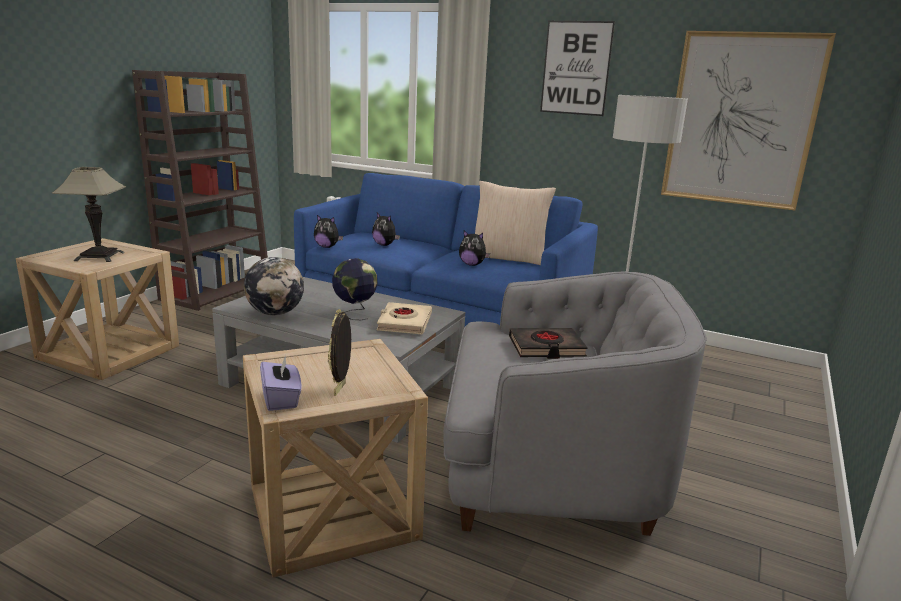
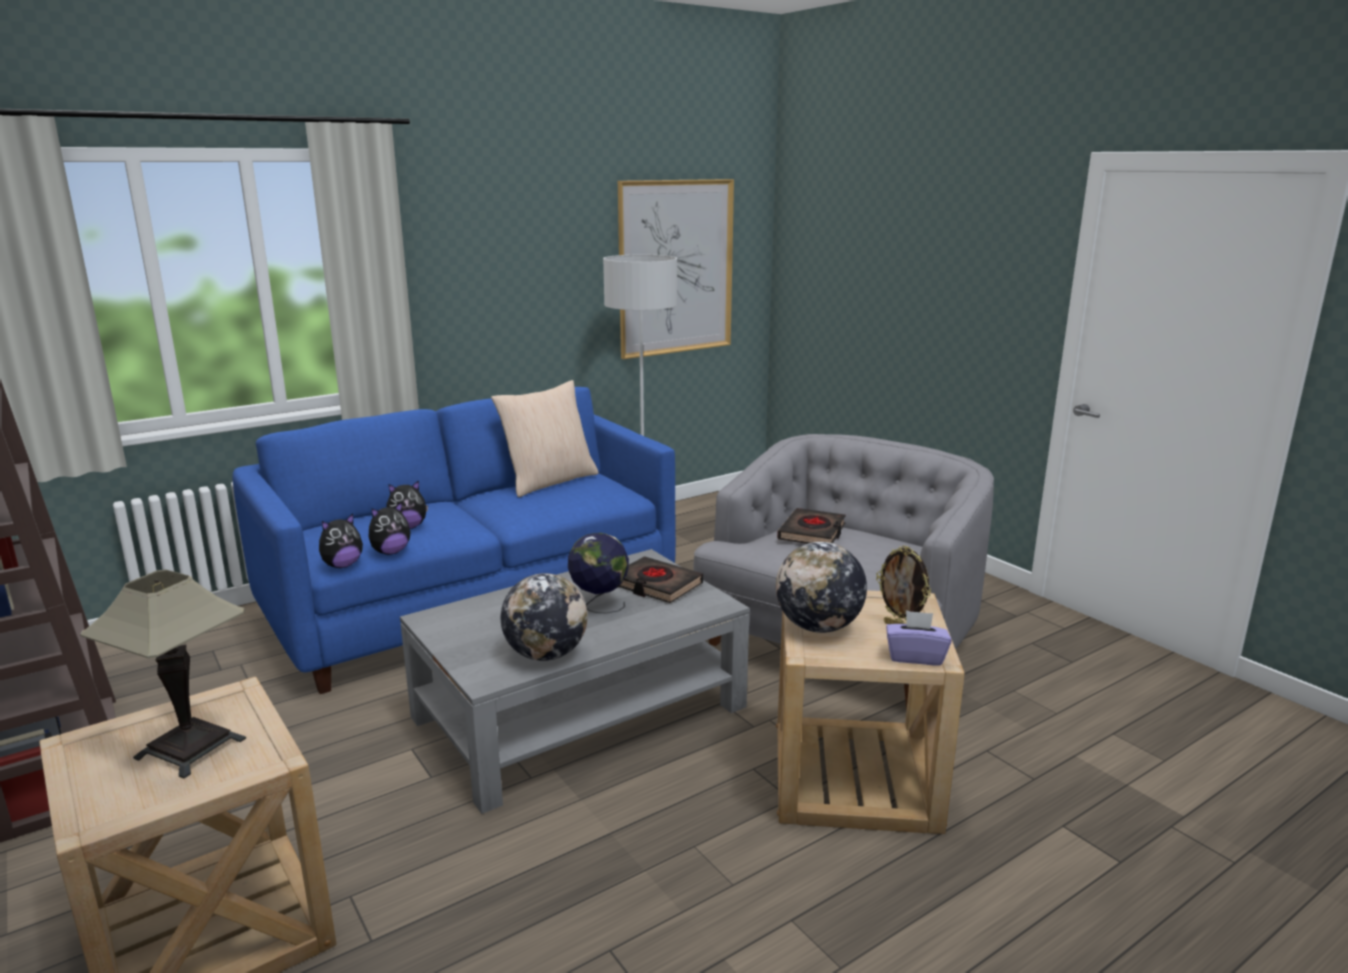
camera: 60 degrees left, 0 degrees up
(312, 358) = (818, 627): none -> globe
(404, 323) = (656, 585): beige book -> black book
(472, 264) = (551, 502): plush toy -> plush toy (390, 552)
(576, 68) = (509, 230): picture -> none

